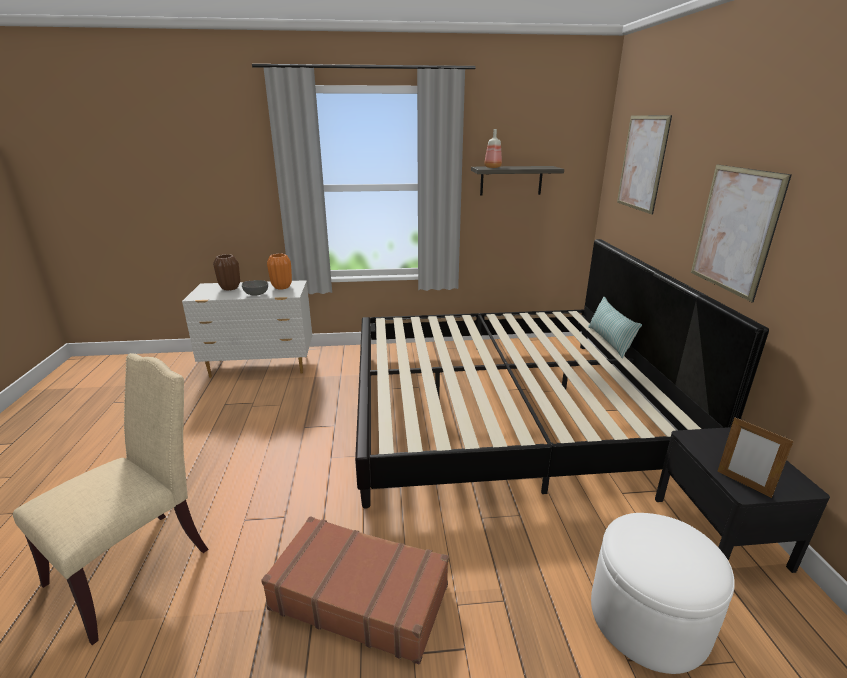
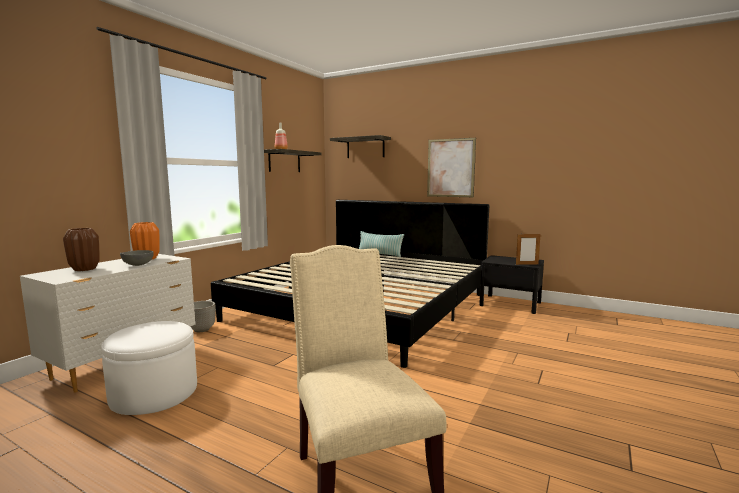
camera: 55 degrees left, 15 degrees down
(342, 360) = (201, 329): none -> planter
(360, 596) = (485, 387): brown suitcase -> none
(642, 163) = (365, 148): picture -> shelf
(648, 617) = (547, 330): white ottoman -> white ottoman (154, 393)

